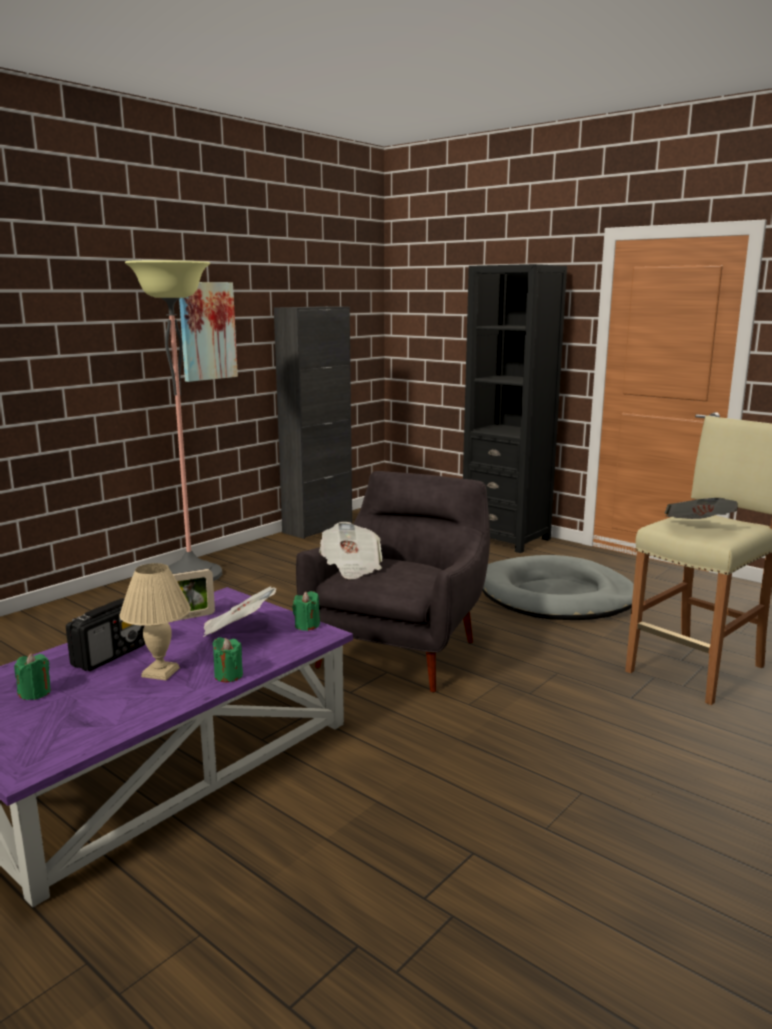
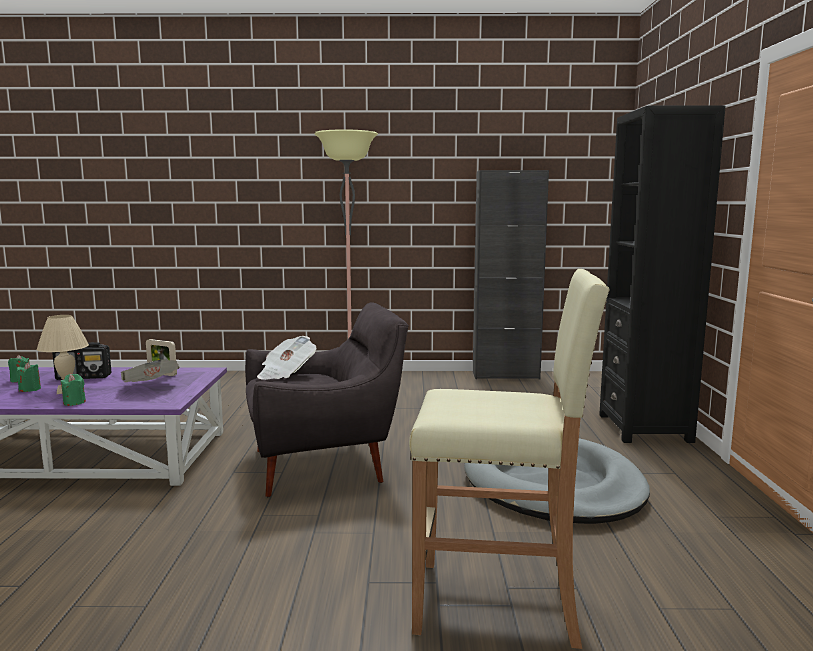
camera: 50 degrees right, 5 degrees down
(207, 331) = (406, 189): picture -> none
(307, 625) = (179, 397): green candle -> green candle (30, 389)
(698, 528) = (464, 403): newspaper -> none

